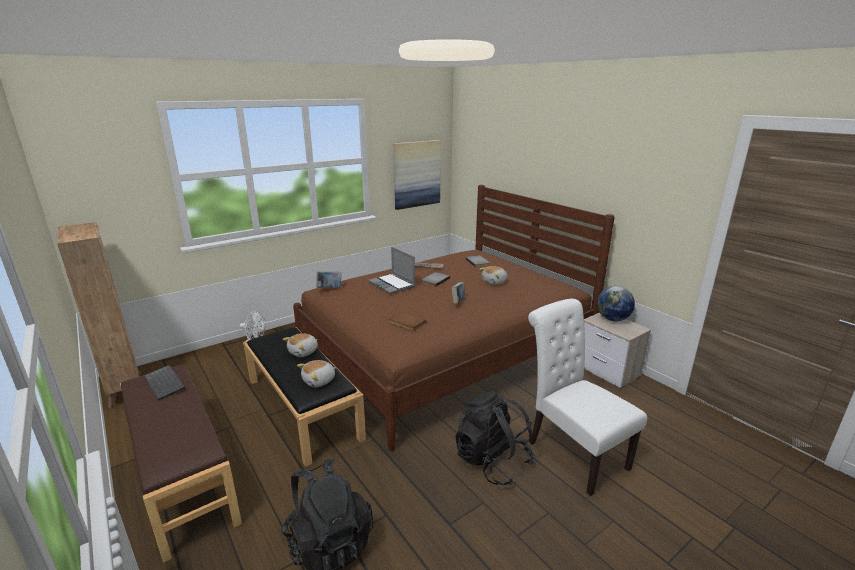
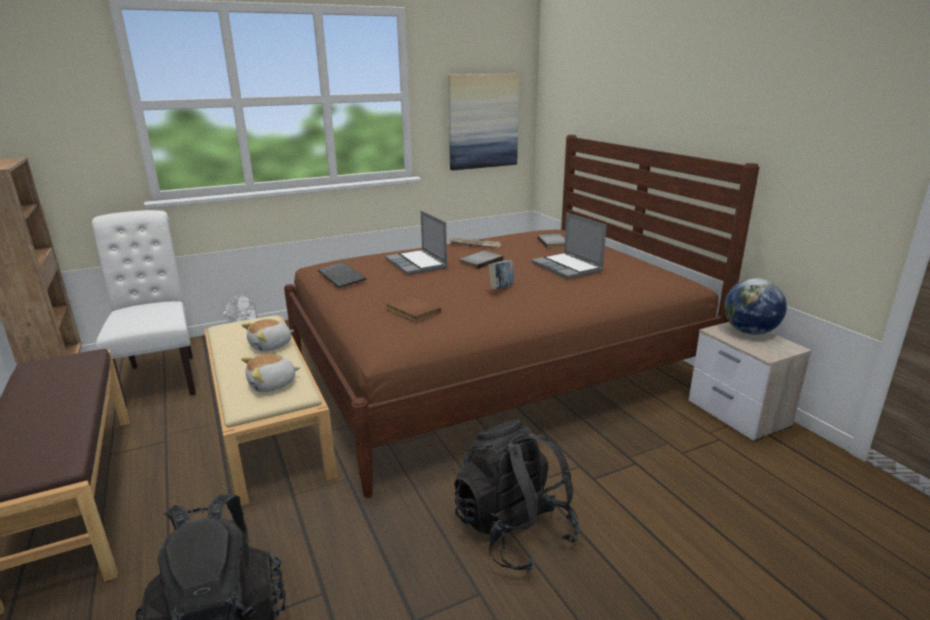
camera: 10 degrees right, 0 degrees up
(166, 383) = (68, 370): keyboard -> keyboard (343, 276)
(303, 408) = (269, 426): black bench -> beige bench
(329, 288) = (329, 264): book -> none
(495, 282) = (568, 267): plush toy -> laptop
(572, 452) = (649, 531): white chair -> white chair (161, 377)

